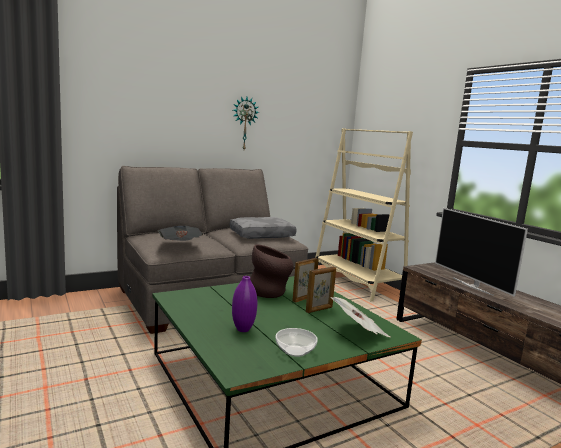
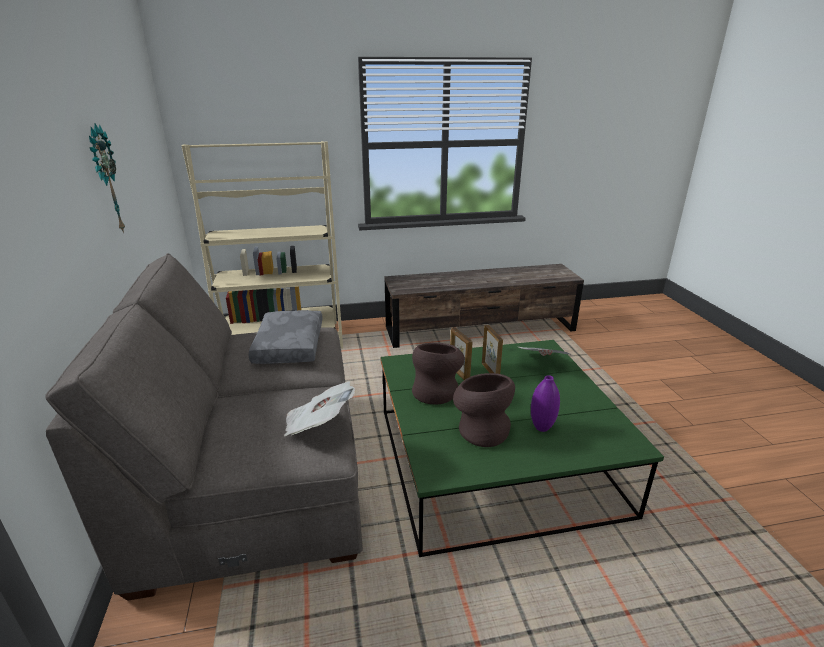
camera: 70 degrees left, 15 degrees up
(227, 307) = (481, 429): none -> brown vase
(295, 350) = (585, 404): bowl -> none
(472, 286) = (456, 283): television -> none

